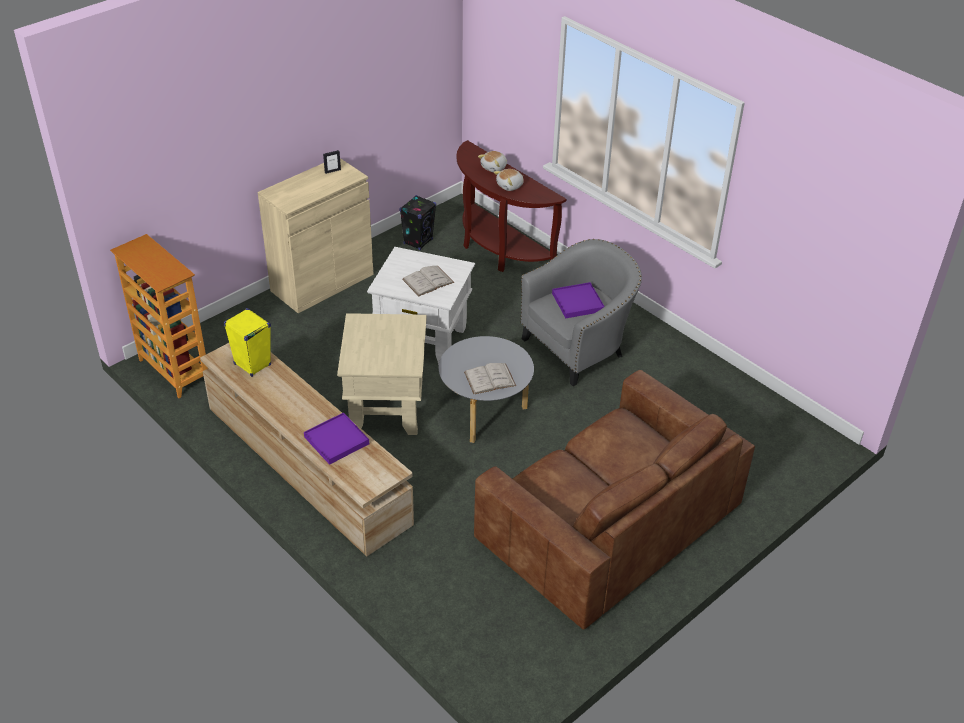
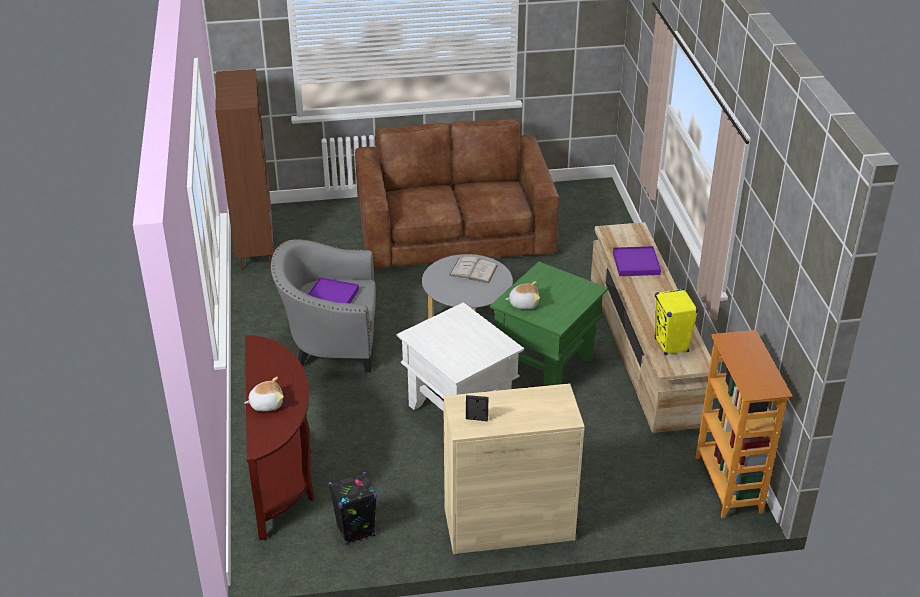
camera: 145 degrees left, 5 degrees down
(386, 408) = (545, 365): beige side table -> green side table
(428, 281) = (458, 334): white book -> none
(510, 186) = (279, 373): plush toy -> plush toy (523, 303)
(761, 405) = (254, 250): none -> brown bookcase

